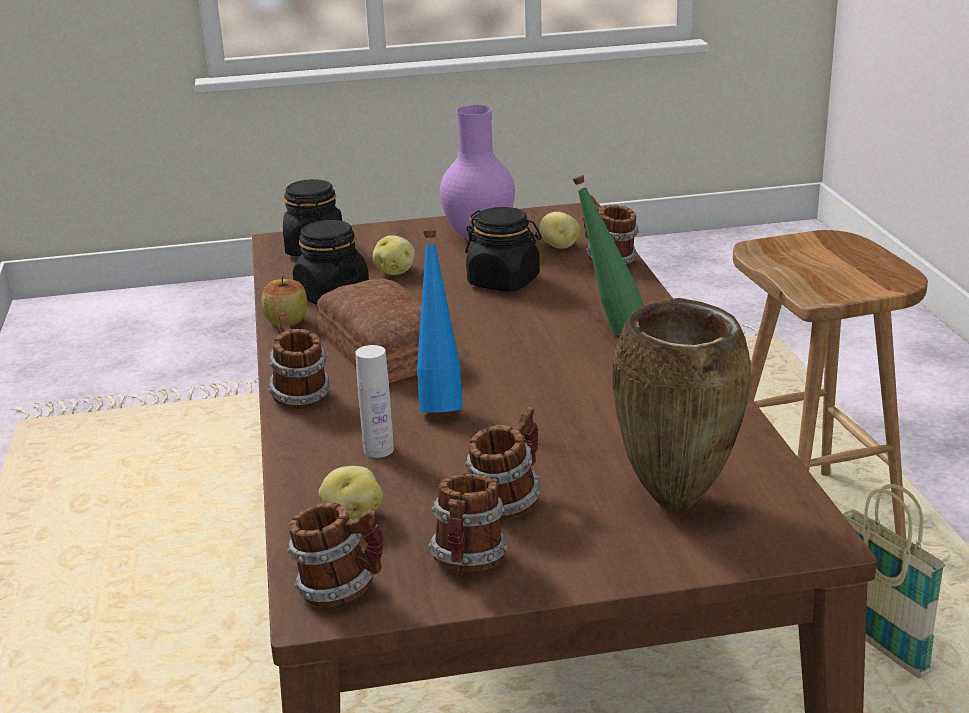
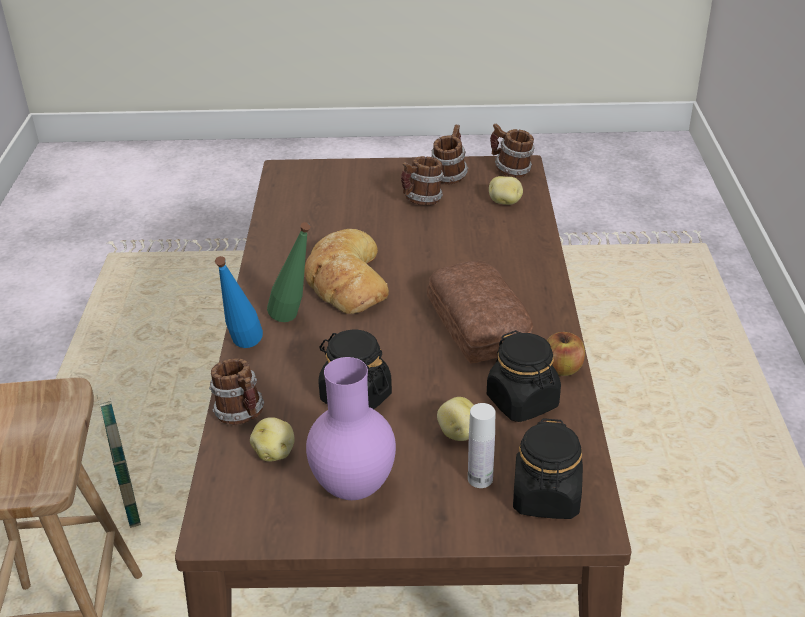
camera: 170 degrees left, 10 degrees up
(298, 396) = (542, 285): mug -> none
(378, 450) = (488, 238): white bottle -> white bottle (480, 479)
(440, 404) = (444, 266): blue bottle -> blue bottle (243, 350)
(573, 373) = (346, 280): none -> bread
(678, 503) = (334, 191): brown vase -> none

